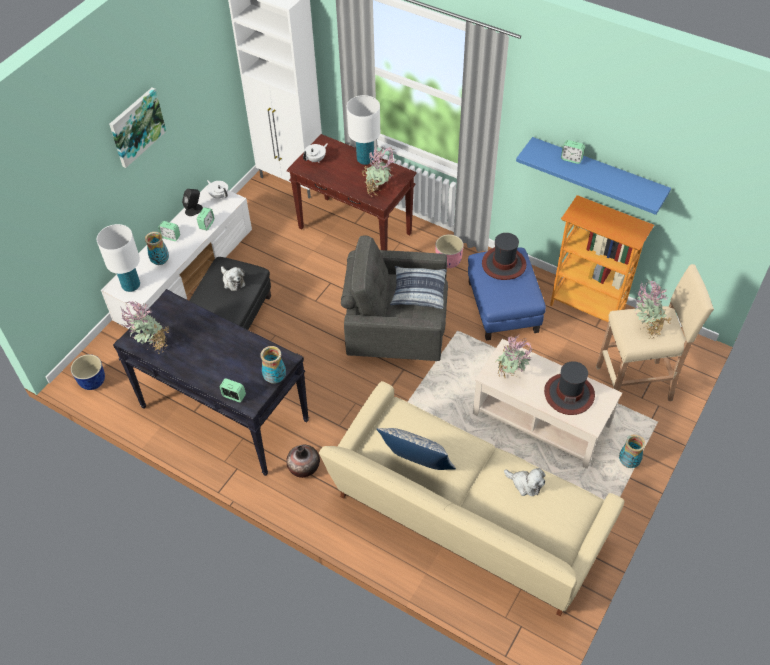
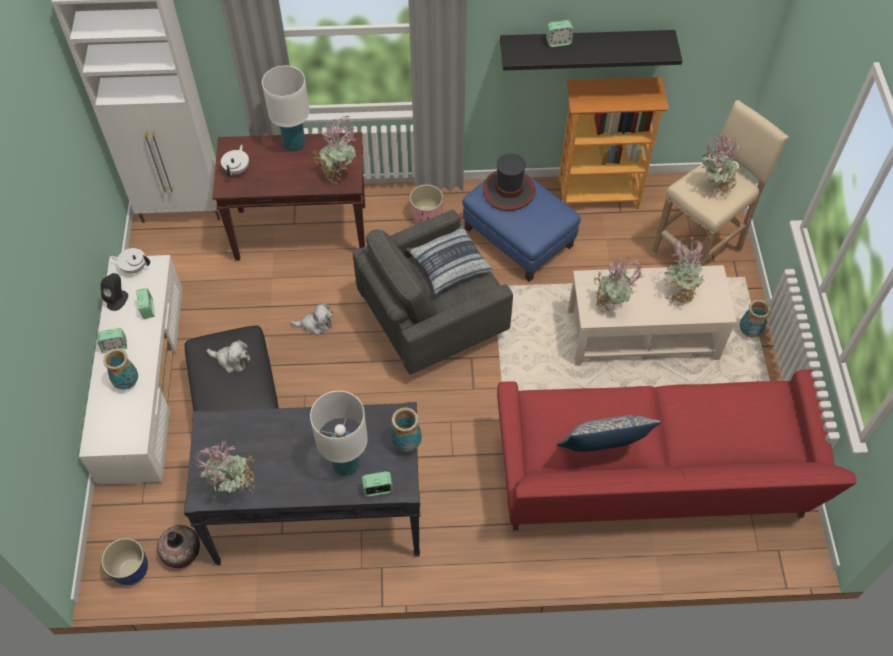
camera: 35 degrees left, 5 degrees up
(131, 286) = (114, 431): white table lamp -> white table lamp (346, 464)
(136, 126) = (39, 230): picture -> none
(304, 467) = (451, 522): vase -> vase (182, 552)
(464, 522) = (651, 480): beige sofa -> red sofa
(525, 484) = (716, 407): plush toy -> plush toy (315, 324)
(569, 394) = (678, 293): hat -> potted plant
(597, 173) = (585, 46): blue shelf -> black shelf

